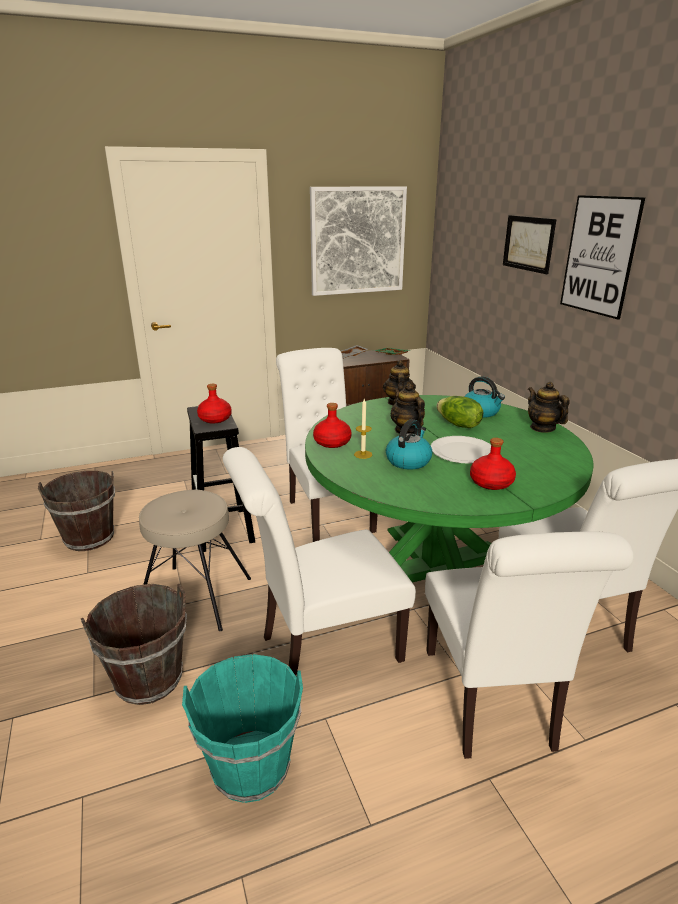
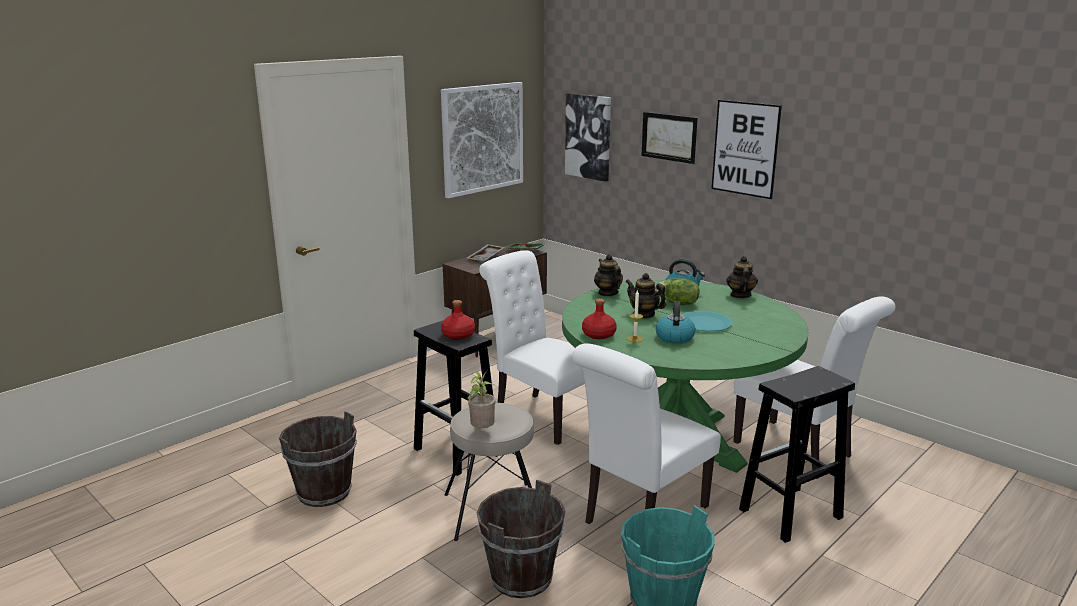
camera: 25 degrees left, 5 degrees down
(158, 518) = (482, 430): none -> potted plant
(462, 451) = (704, 323): white plate -> turquoise plate
(464, 245) = (588, 136): none -> picture
(491, 482) = (749, 341): red bottle -> none
(491, 704) = (789, 514): white chair -> black stool
(542, 428) = (740, 295): teapot -> teapot turned 60 degrees clockwise

